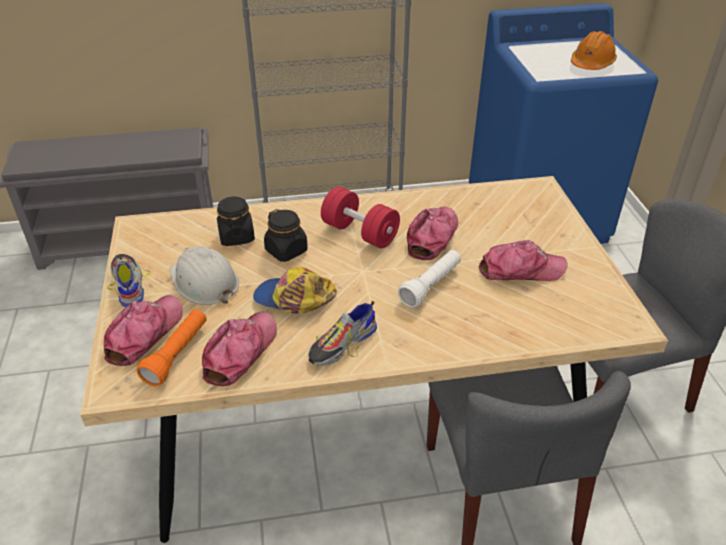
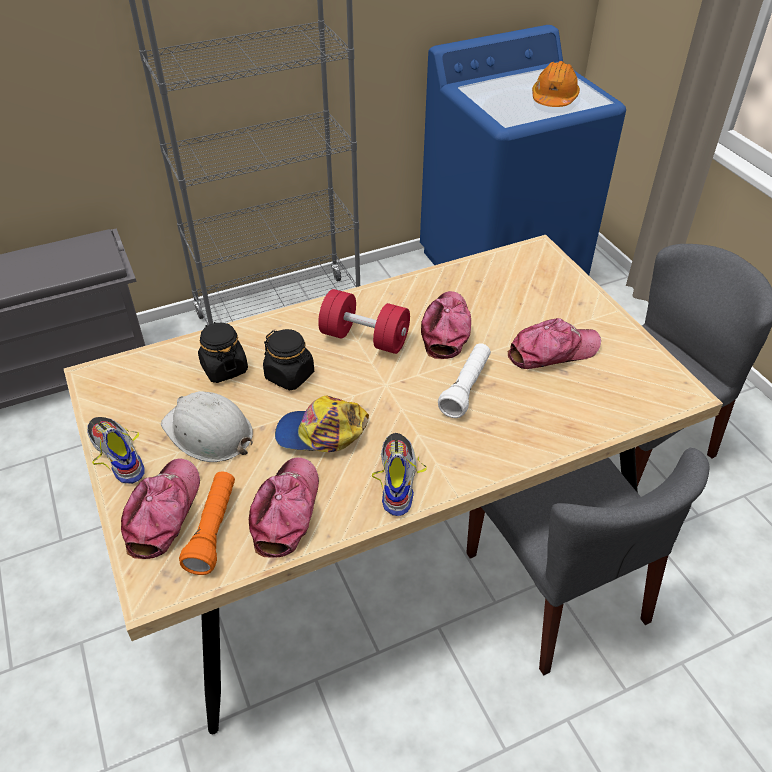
camera: 15 degrees left, 5 degrees up
(342, 344) = (397, 477): shoe -> shoe turned 150 degrees clockwise

